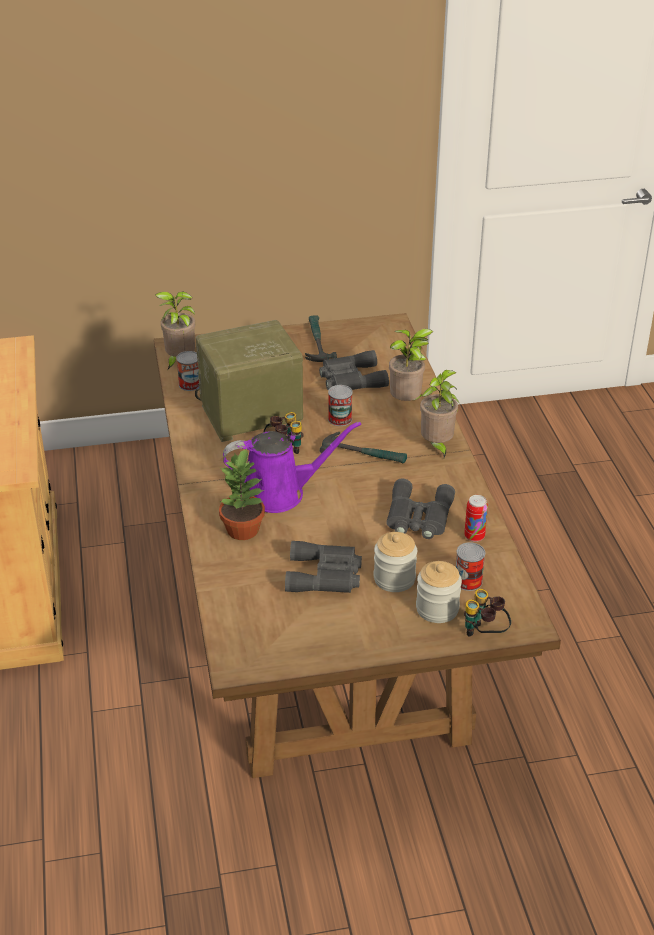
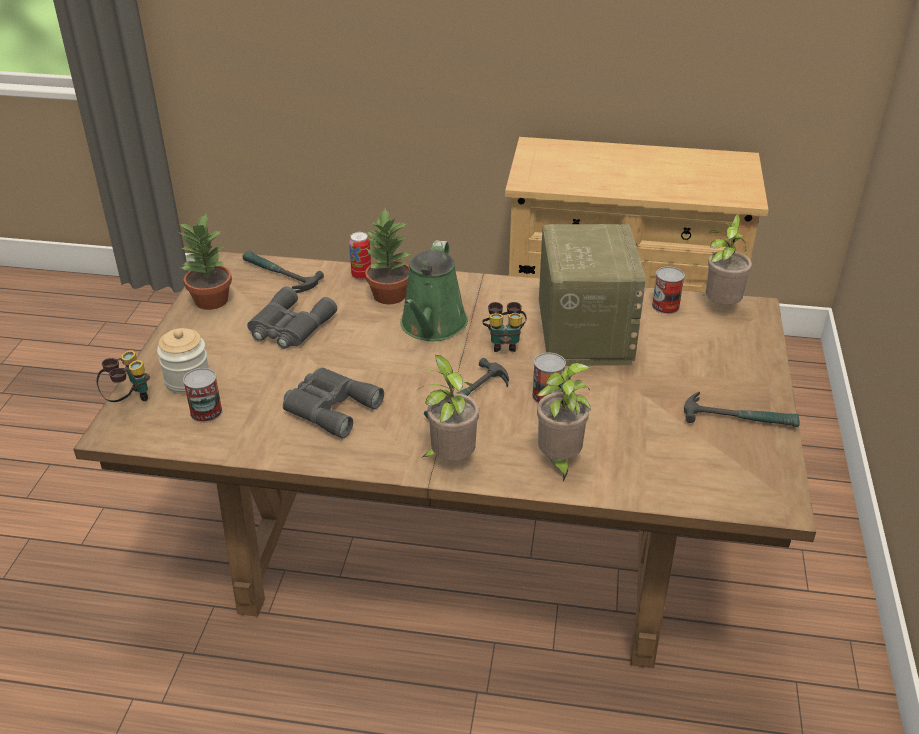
camera: 110 degrees right, 0 degrees up
(240, 614) = (279, 275): none -> hammer
(279, 493) = (432, 326): purple watering can -> green watering can
(310, 645) = (210, 301): none -> potted plant
(350, 379) = (635, 426): grey binoculars -> none
(394, 579) = (250, 366): jar -> none
(474, 536) = (267, 438): can -> can (361, 276)

